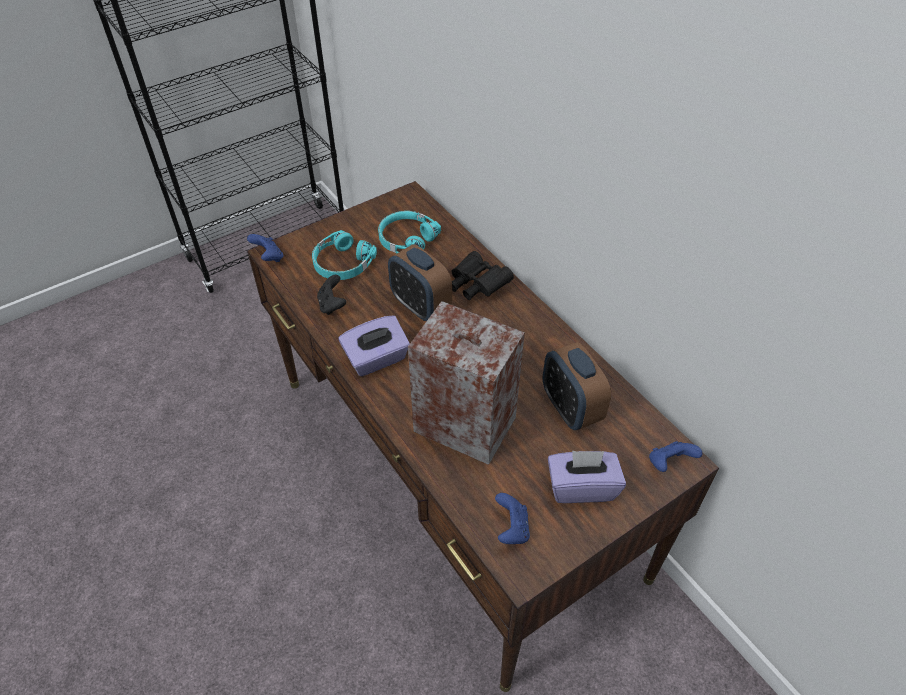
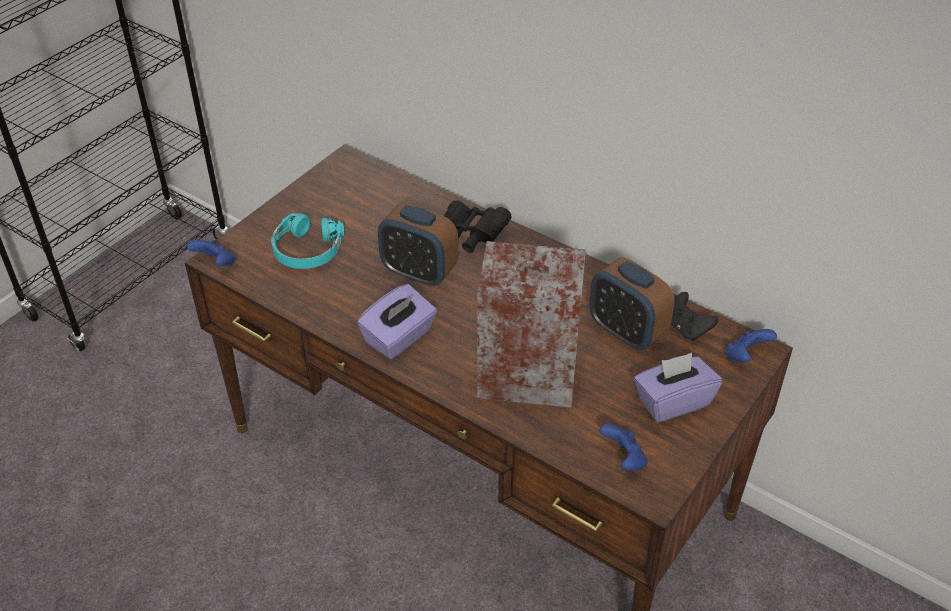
camera: 20 degrees left, 5 degrees down
(332, 305) = (319, 296): black game controller -> black game controller (687, 329)
(406, 239) = (367, 208): turquoise headphones -> none

